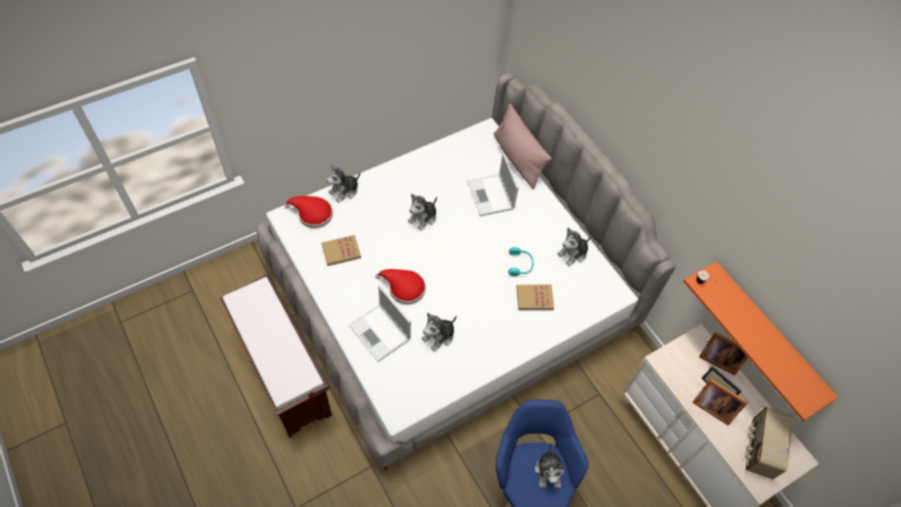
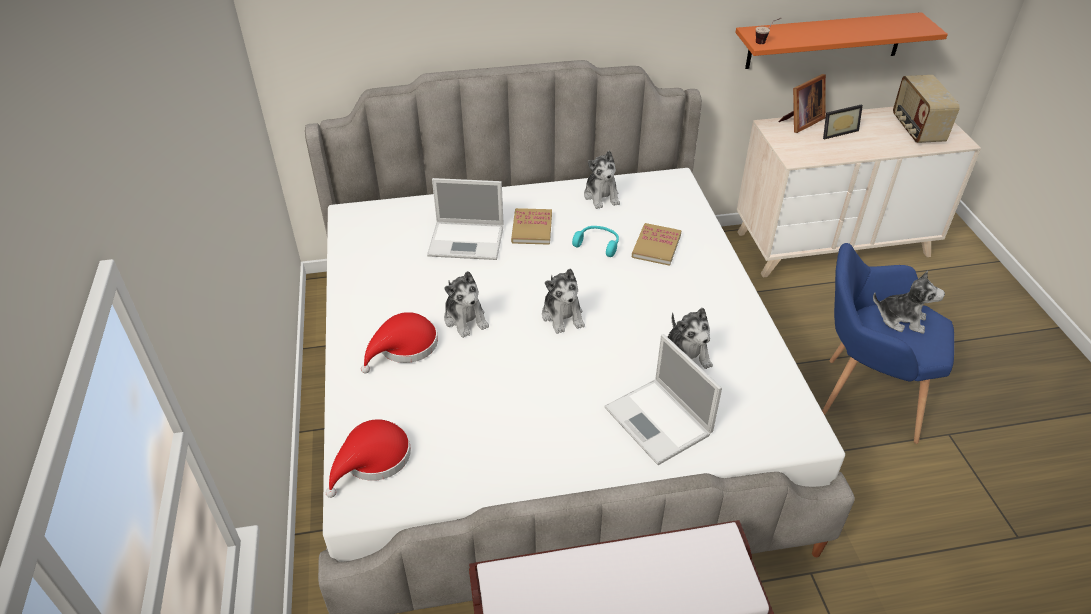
camera: 65 degrees left, 15 degrees down
(341, 251) = (476, 436): book -> book (532, 228)
(344, 191) = (351, 402): plush toy -> plush toy (563, 315)
(380, 333) = (659, 422): laptop -> laptop turned 75 degrees clockwise
(403, 288) = (585, 373): red hat -> red hat (404, 347)
(517, 159) = (421, 200): pink pillow -> none
(712, 405) = (859, 142): picture frame -> none
(759, 449) = (916, 129): radio -> radio turned 45 degrees clockwise

